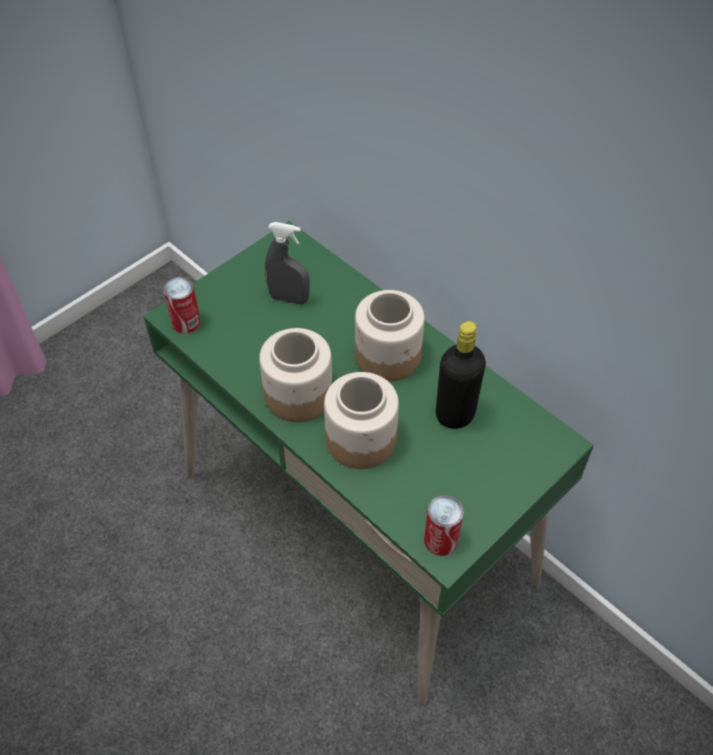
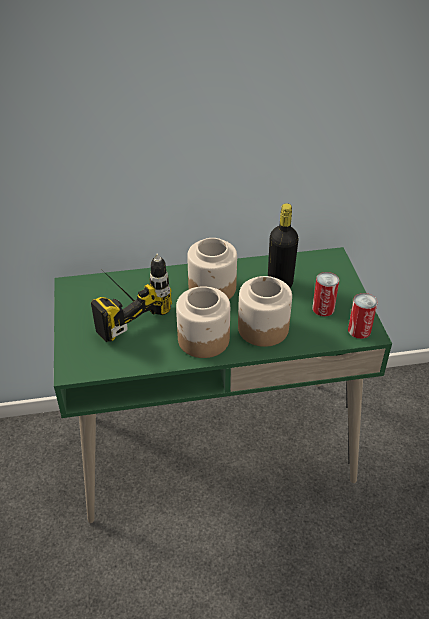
camera: 55 degrees left, 10 degrees down
(186, 322) = (86, 365): can -> can (323, 308)
(289, 298) = (121, 308): grey spray bottle -> power drill

